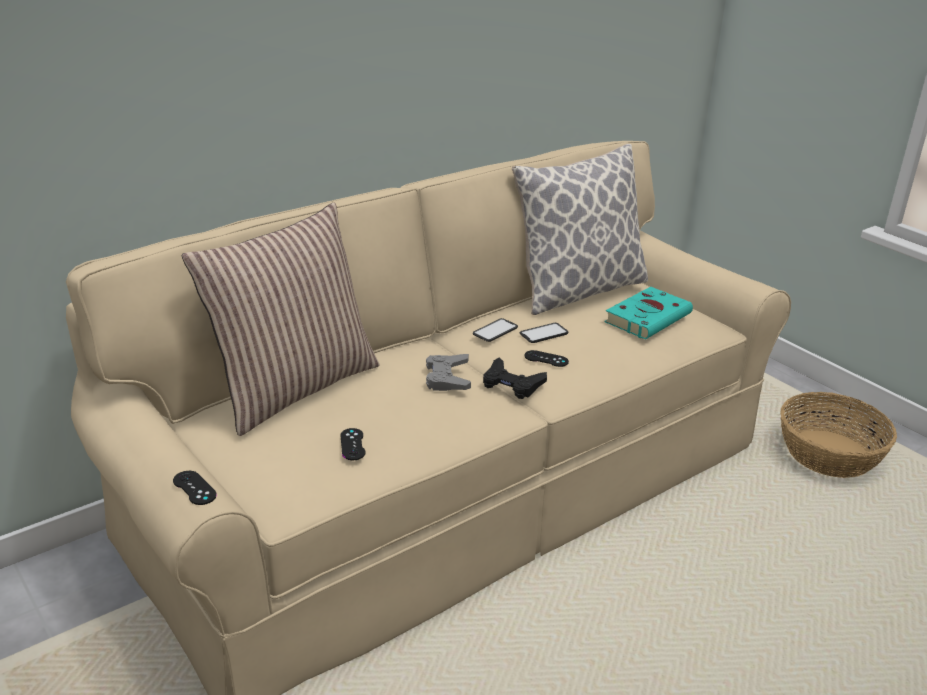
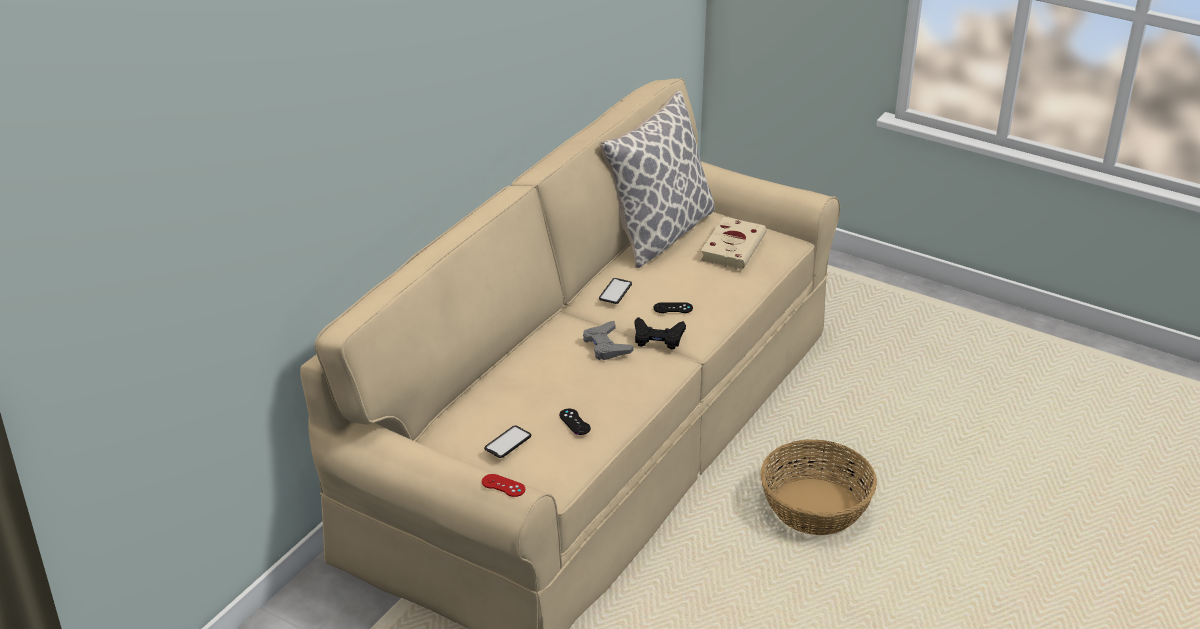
camera: 20 degrees left, 5 degrees up
(194, 488) = (503, 485): black game controller -> red game controller
(293, 387) = (489, 386): pillow -> none
(544, 334) = (657, 284): phone -> phone (508, 442)
(649, 317) = (733, 247): turquoise book -> beige book
(829, 453) = (888, 324): basket -> basket (815, 506)

